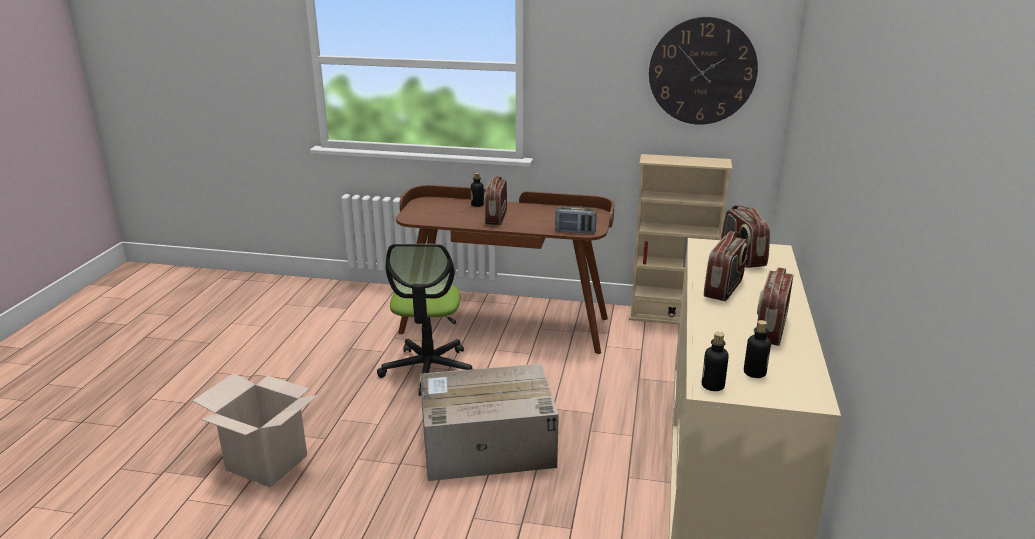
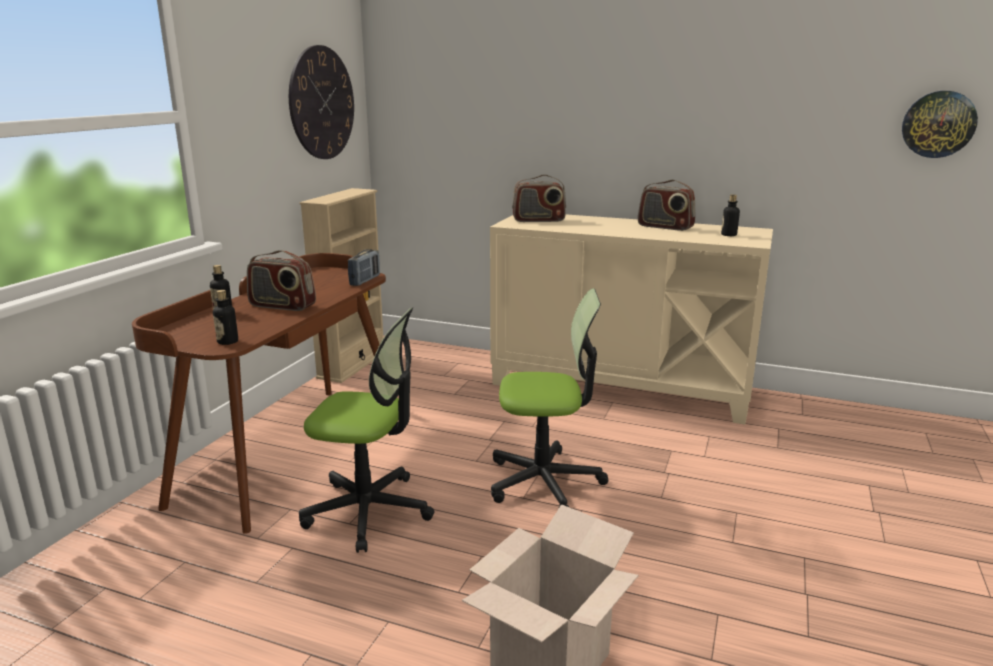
camera: 80 degrees left, 5 degrees down
(485, 445) = (544, 482): cardboard box -> office chair
(712, 385) = (750, 242): bottle -> bottle (227, 341)
(724, 288) = (597, 228): radio -> none
(947, 386) = (938, 124): none -> wall clock

